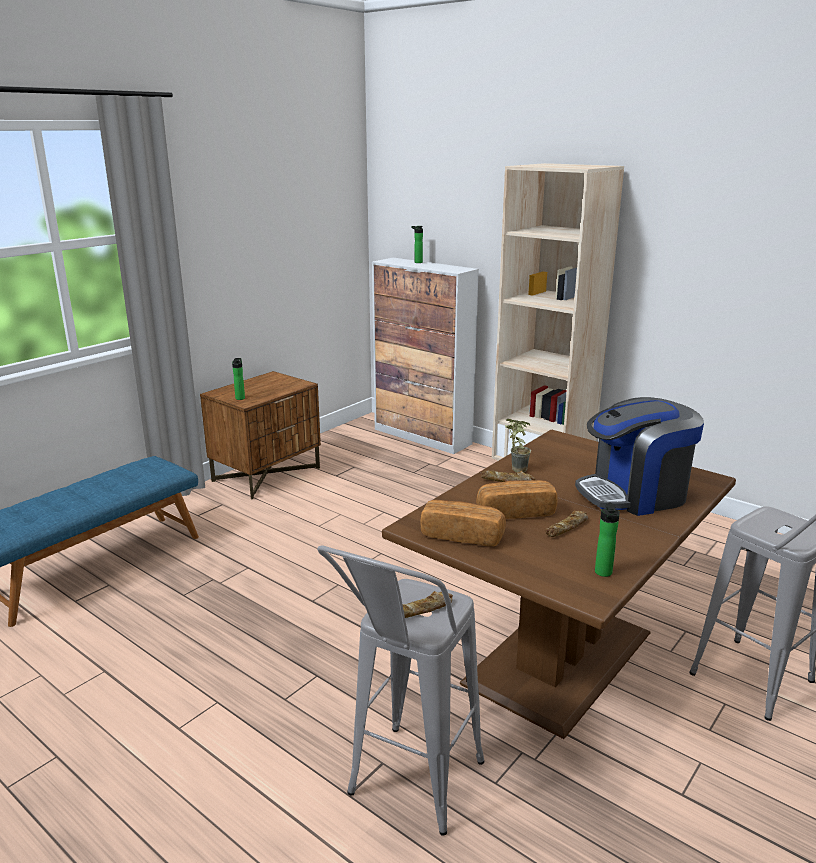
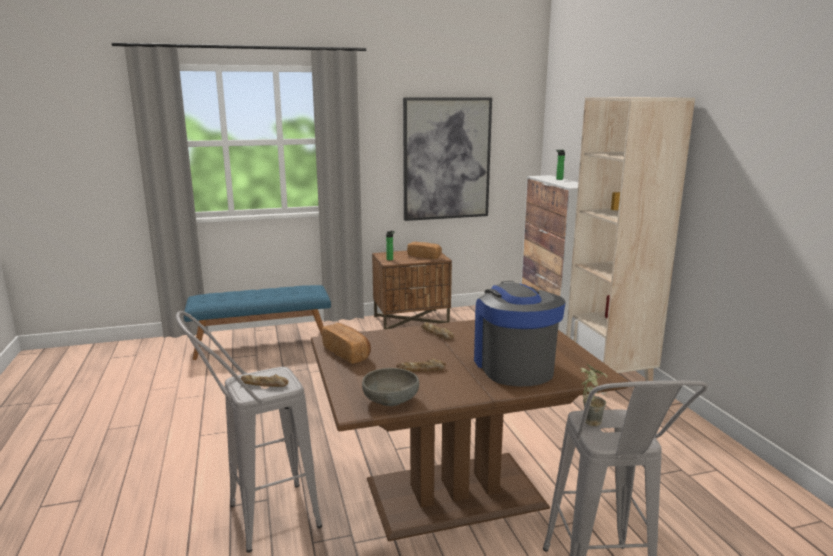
camera: 35 degrees right, 5 degrees down
(273, 248) = (446, 159): none -> picture
(514, 469) = (456, 328): potted plant -> potted plant (588, 420)
(515, 512) = (405, 351): bread -> bread (424, 256)
(603, 574) = (390, 400): bottle -> grey bowl
(634, 494) = (513, 366): coffee machine -> coffee machine turned 60 degrees clockwise

